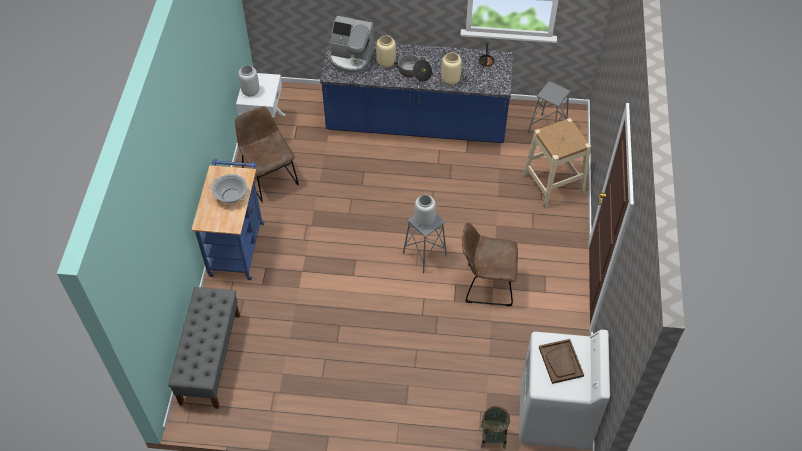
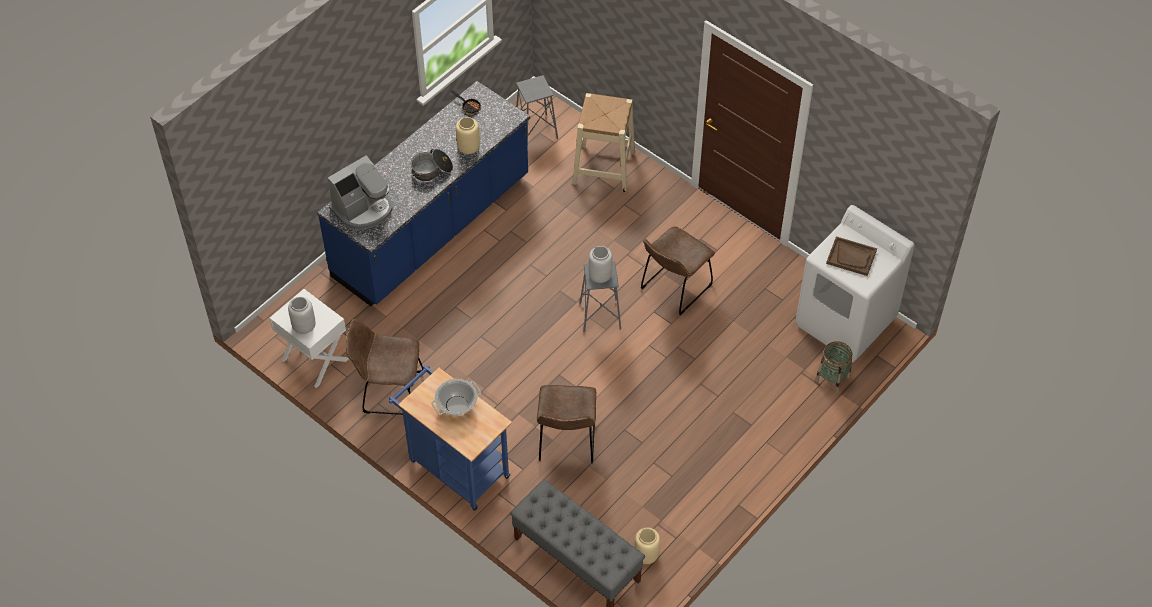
camera: 55 degrees left, 0 degrees up
(302, 297) = (566, 443): none -> brown chair
(386, 62) = (397, 184): beige vase -> beige vase (646, 555)

